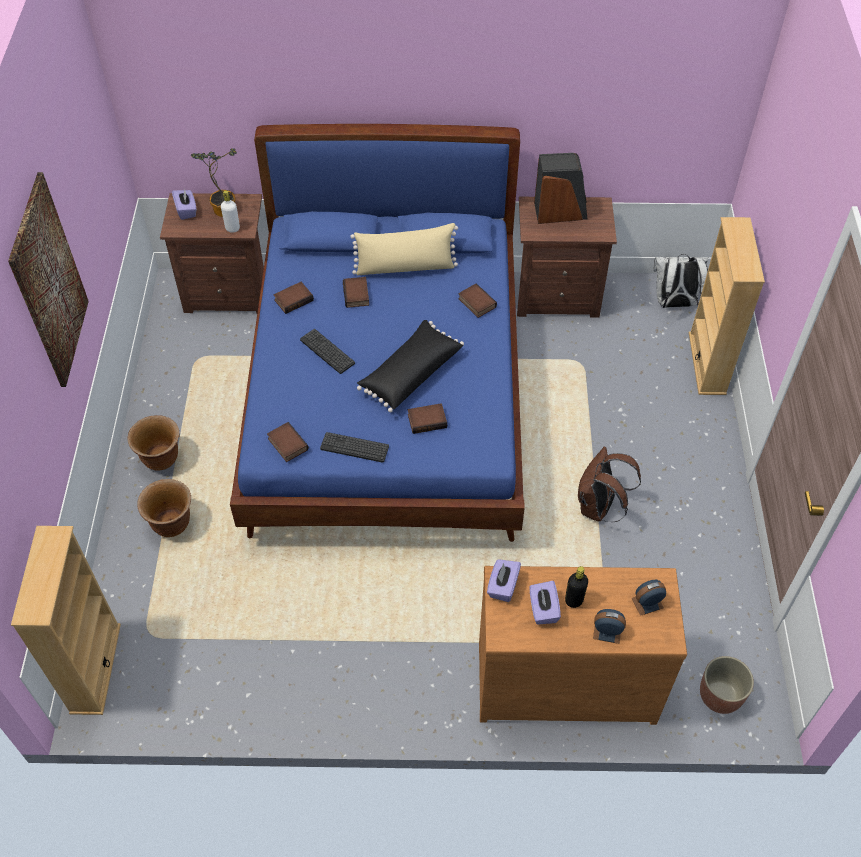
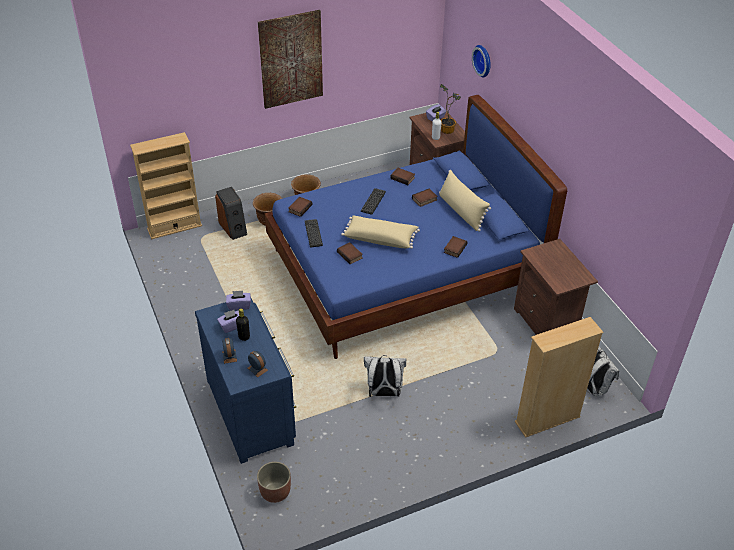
camera: 65 degrees right, 10 degrees down
(248, 73) = (483, 60): none -> wall clock
(410, 373) = (380, 238): black pillow -> beige pillow
(560, 211) = (562, 260): speaker -> speaker (233, 228)
(564, 678) = (252, 410): brown dresser -> blue dresser
(598, 508) = (384, 393): brown backpack -> white backpack

